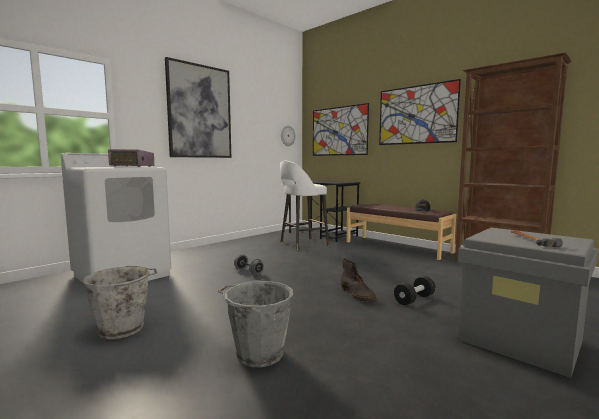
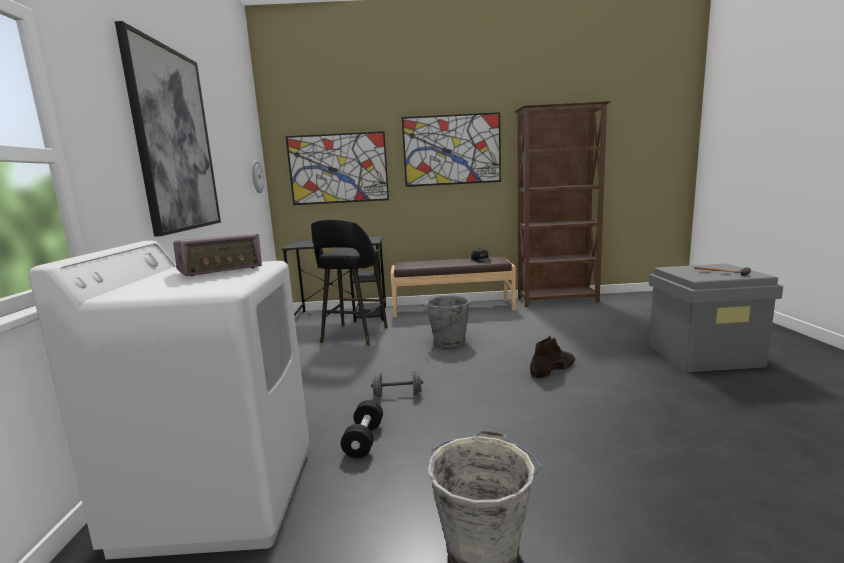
camera: 45 degrees left, 5 degrees up
(258, 353) = (650, 465): grey bucket -> grey bucket (448, 342)
(302, 244) = (354, 335): white stool -> black stool
(357, 294) = (553, 368): brown boot -> brown boot turned 60 degrees counterclockwise
(414, 299) = (593, 353): black dumbbell -> black dumbbell (364, 440)

